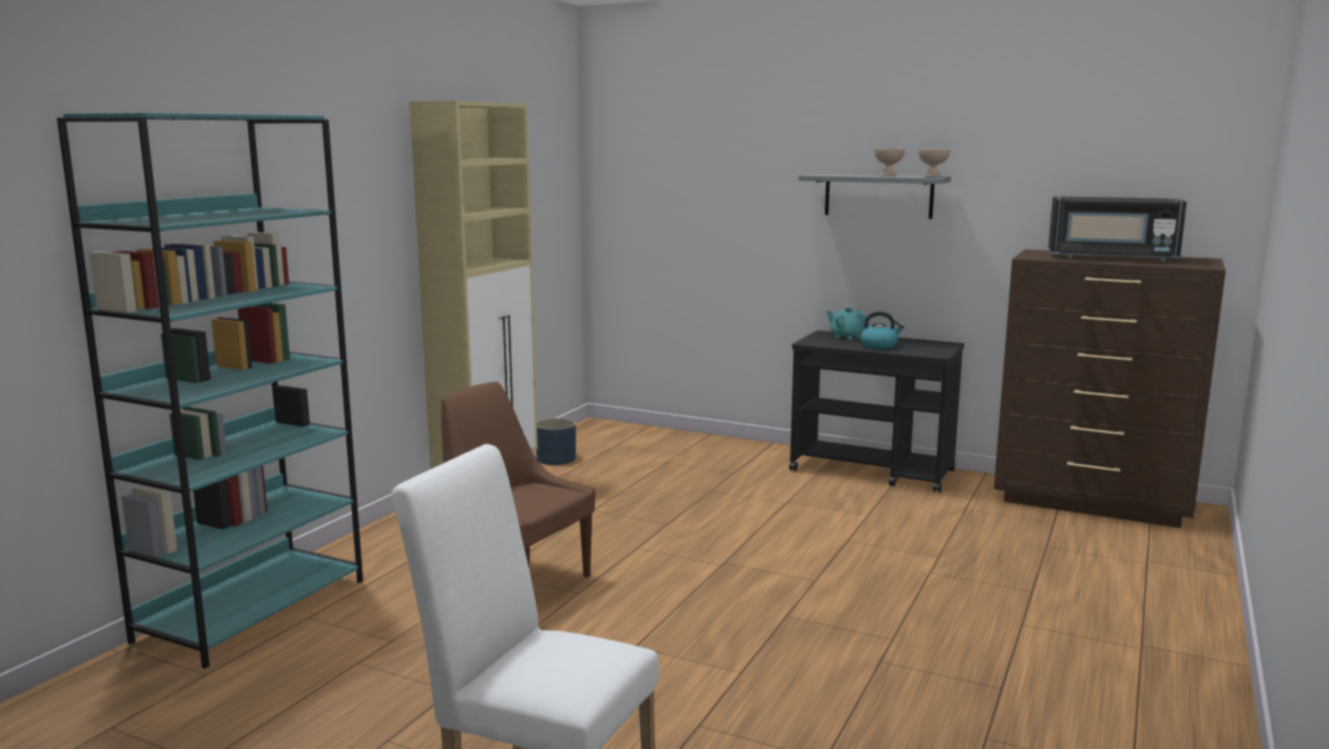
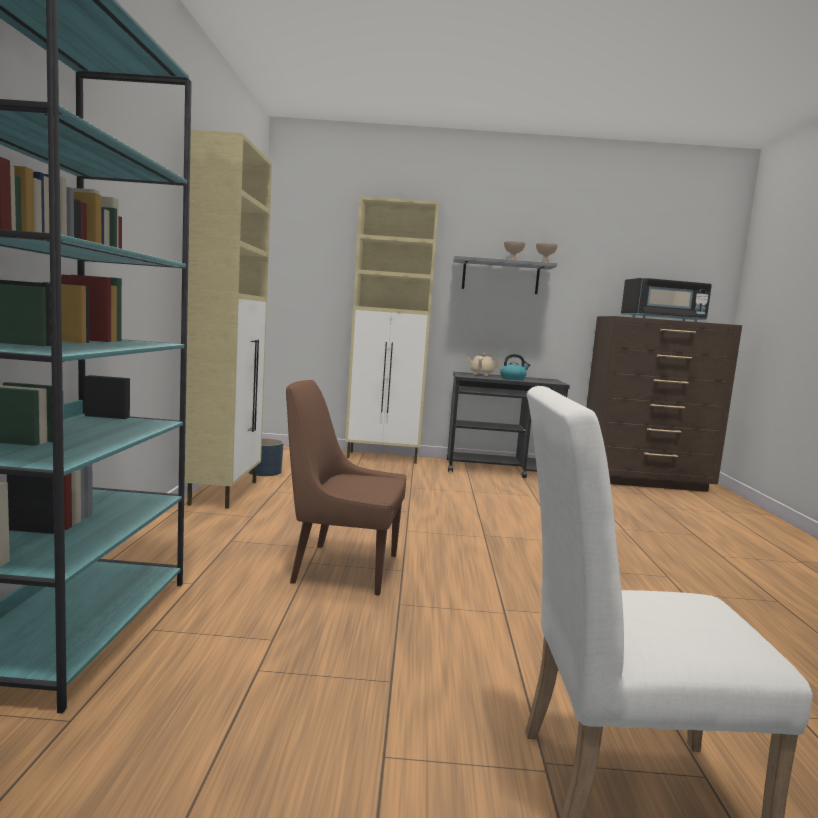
camera: 25 degrees left, 5 degrees down
(727, 444) = (383, 457): none -> beige cabinet
(847, 337) = (481, 374): turquoise teapot -> beige teapot

